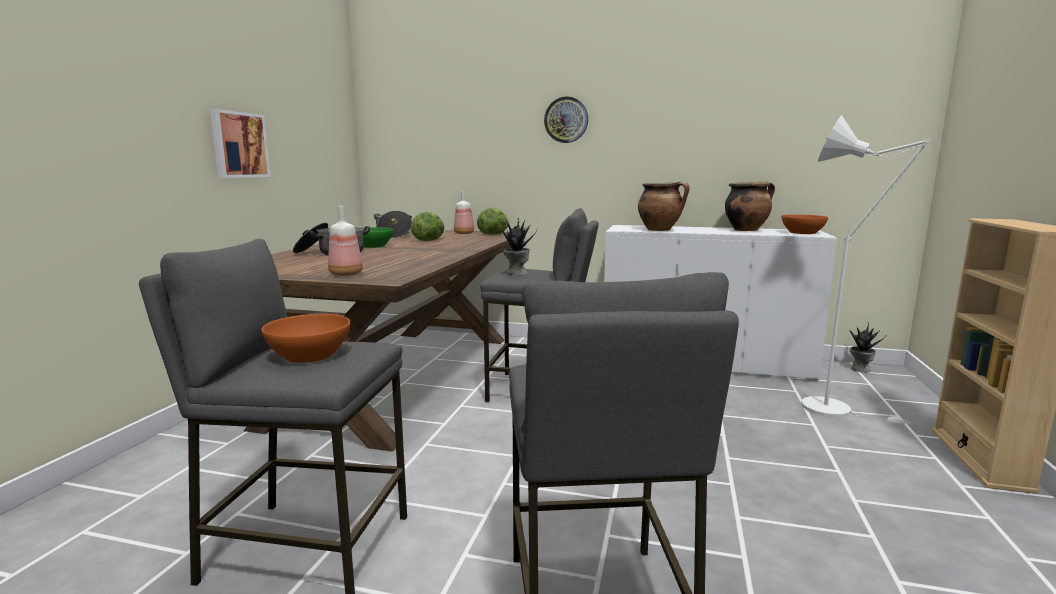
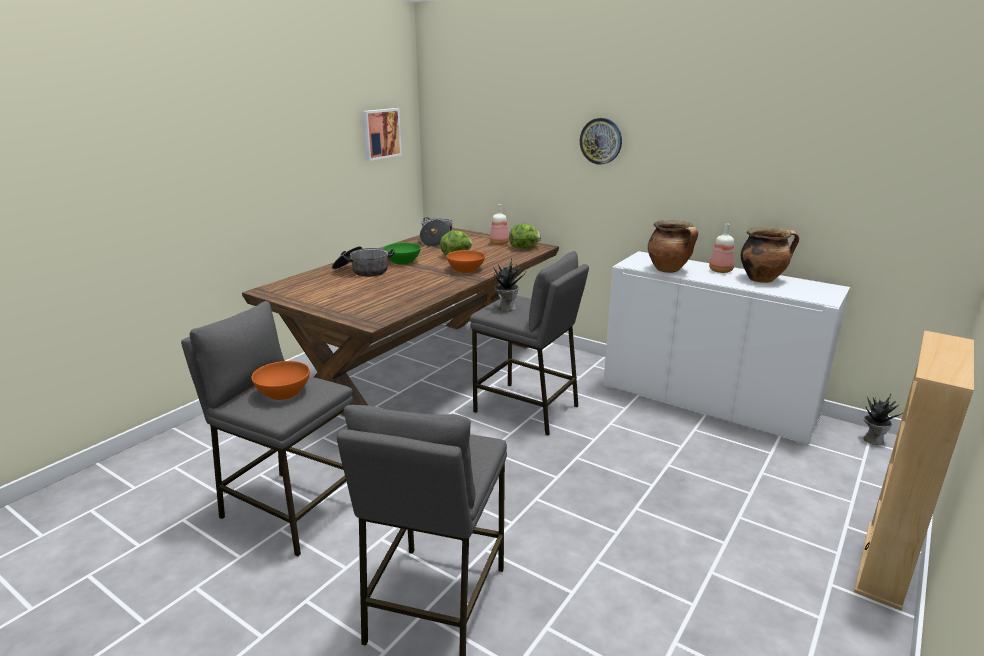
camera: 20 degrees right, 10 degrees up
(238, 145) = (299, 173): picture -> picture (380, 133)
(346, 274) = (349, 308): bottle -> bottle (720, 270)
(802, 232) = (816, 292): orange bowl -> orange bowl (466, 269)
(836, 409) = (791, 481): white floor lamp -> none

